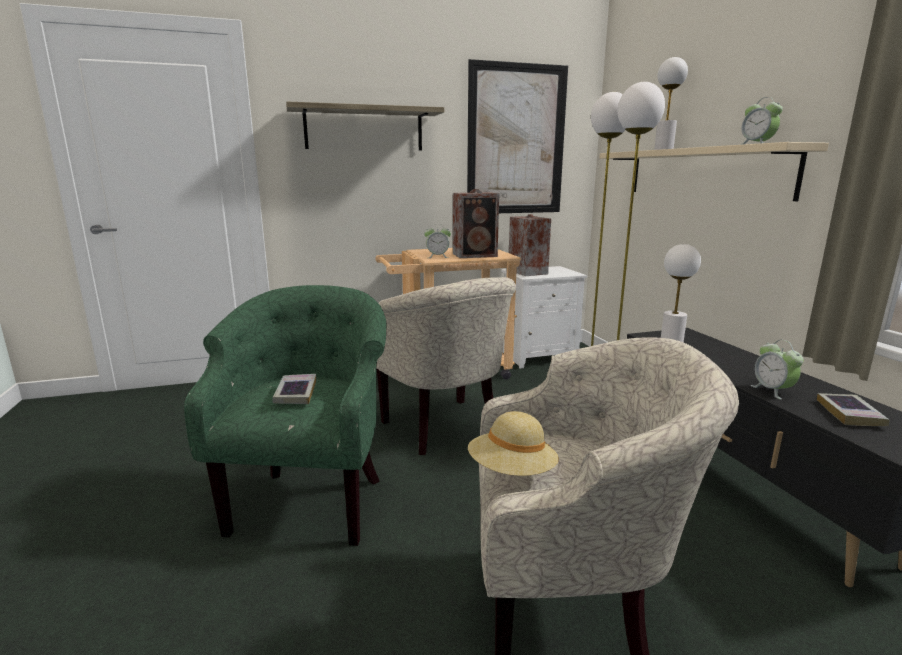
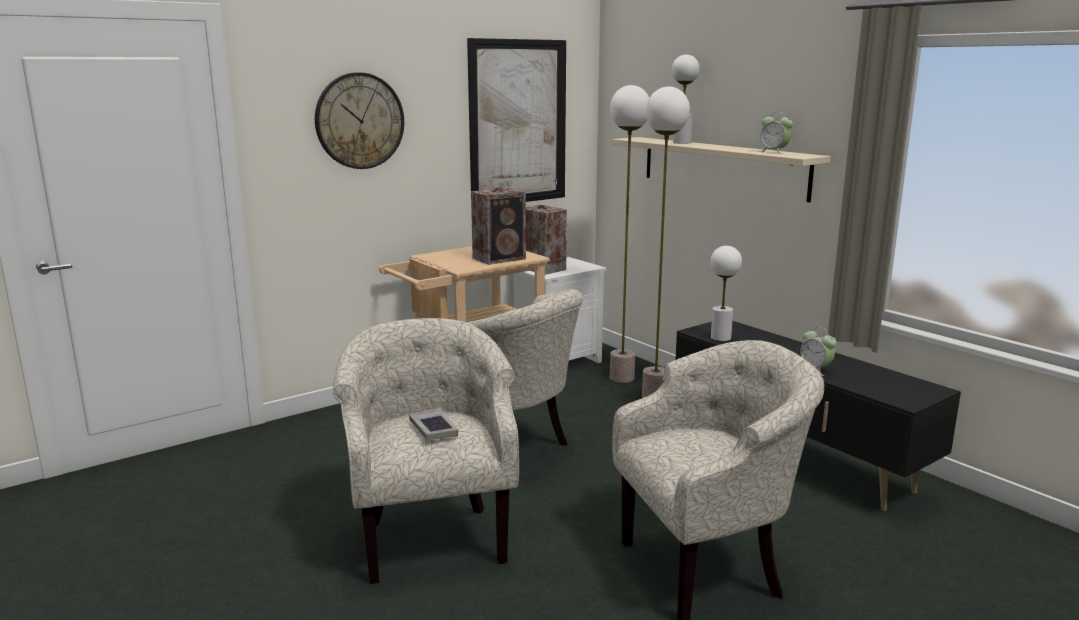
camera: 20 degrees left, 0 degrees up
(312, 500) = (431, 538): green armchair -> beige armchair
(364, 129) = (359, 121): shelf -> wall clock
(437, 257) = (462, 264): alarm clock -> none
(512, 472) = (672, 458): beige hat -> none
(849, 414) = (871, 380): book -> none

